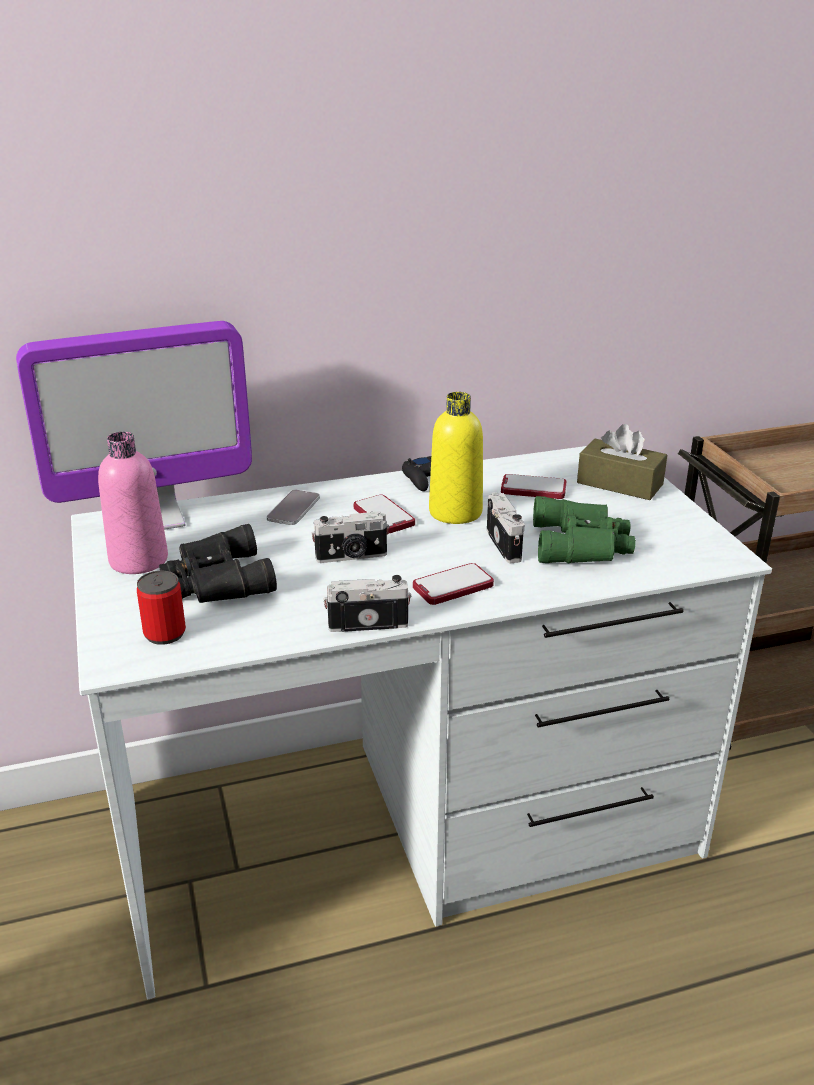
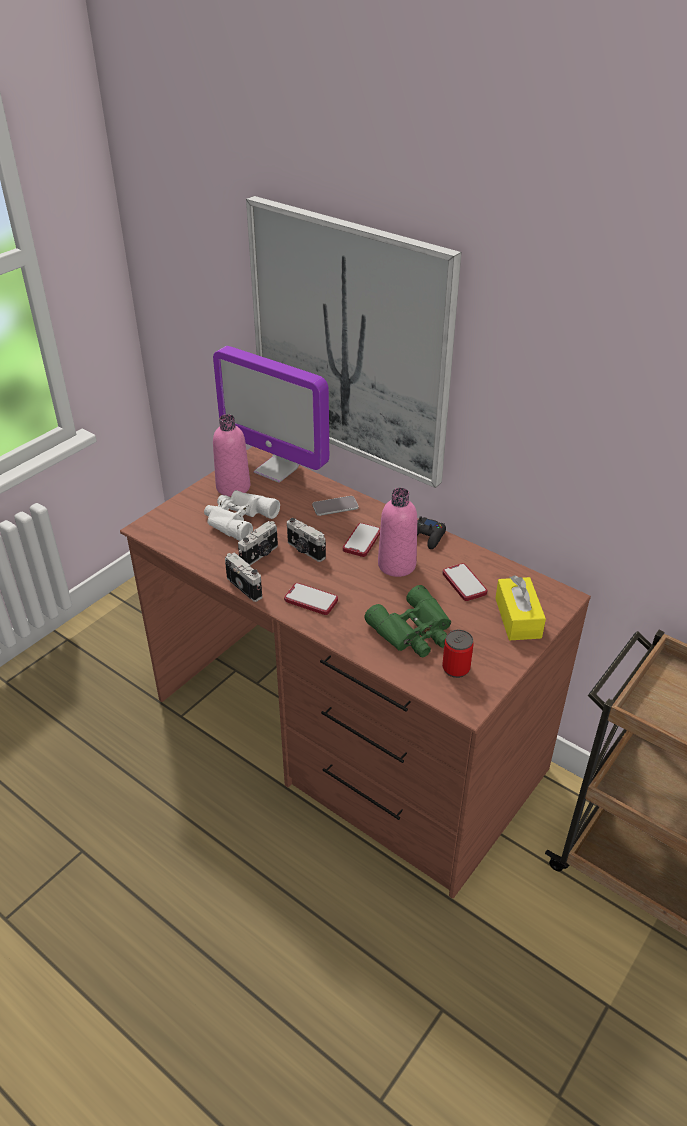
camera: 55 degrees right, 10 degrees up
(165, 633) = (179, 529): can -> can (456, 668)
(215, 581) = (237, 519): black binoculars -> white binoculars
(237, 260) = (350, 342): none -> picture
(408, 827) = (346, 735): white desk -> brown desk
(455, 512) = (396, 565): yellow bottle -> pink bottle
(506, 545) = (378, 601): camera -> camera (260, 555)
(620, 483) = (518, 618): brown tissue box -> yellow tissue box

